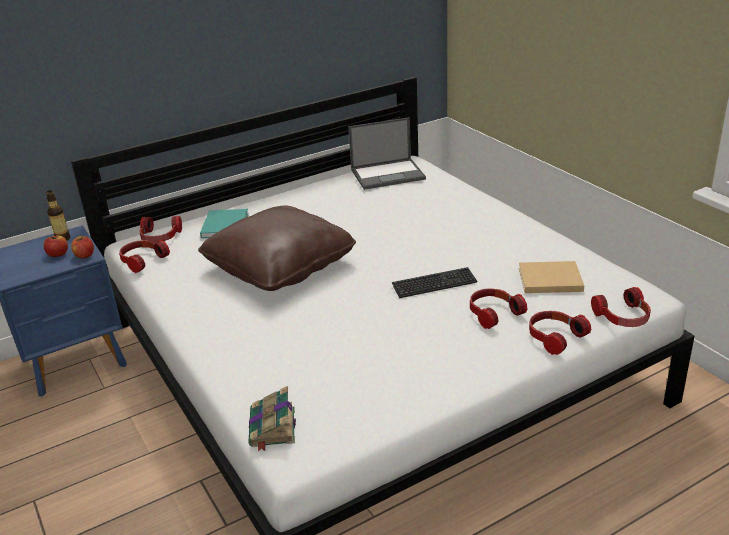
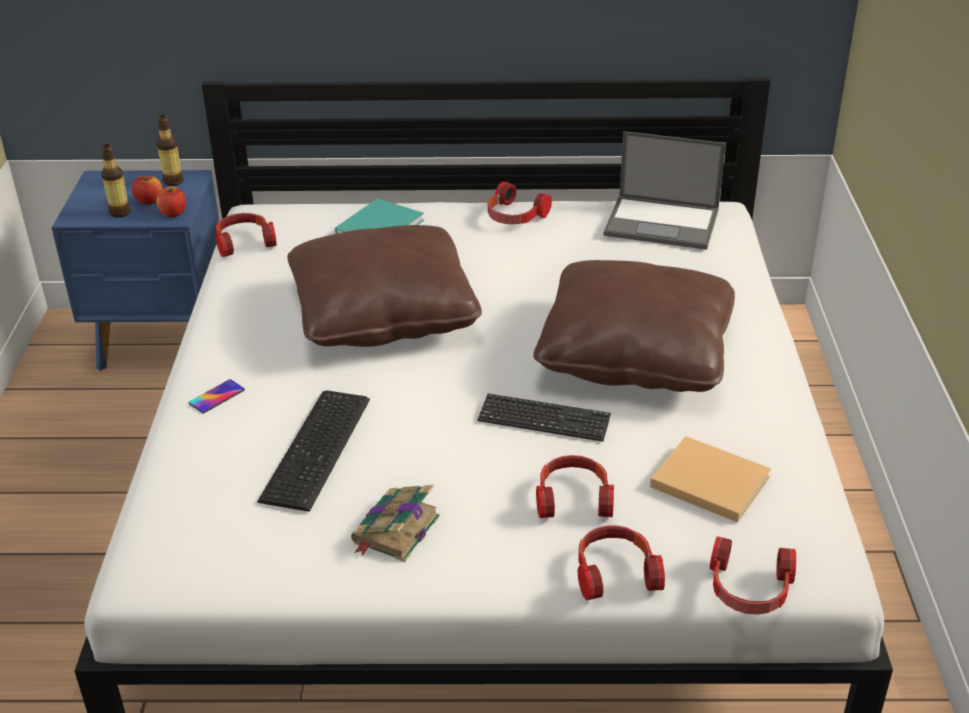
camera: 30 degrees right, 5 degrees up
(43, 267) = (120, 213): none -> bottle
(160, 237) = (294, 217): headphones -> headphones (514, 217)
(224, 345) = (216, 397): none -> phone
(272, 428) = (157, 529): book -> book (395, 531)
(324, 345) = (320, 448): none -> keyboard
(445, 238) = (634, 354): none -> brown pillow

